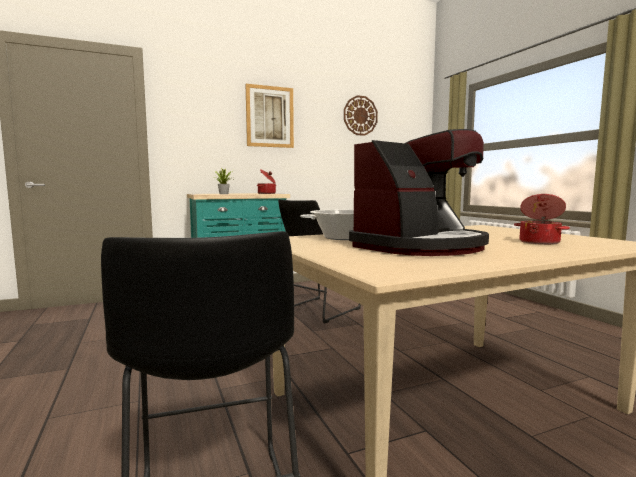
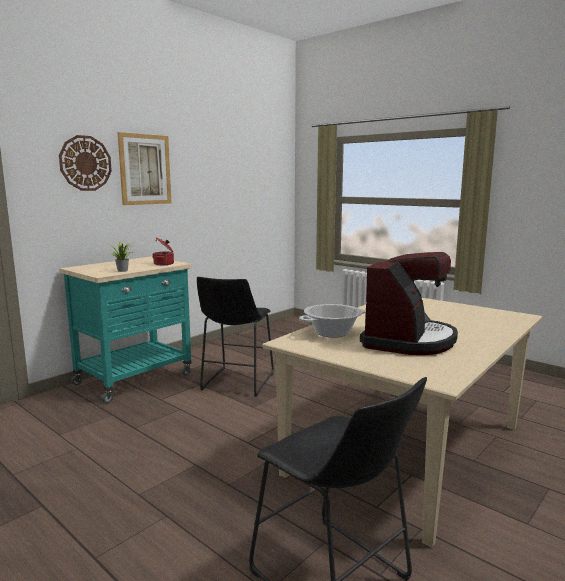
camera: 25 degrees left, 5 degrees up
(360, 115) = (233, 163): wall clock -> wall clock (85, 163)
(539, 242) = (468, 321): cooking pot -> none

